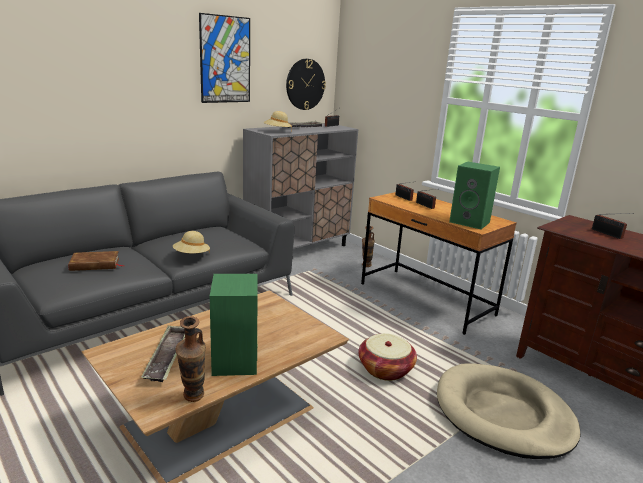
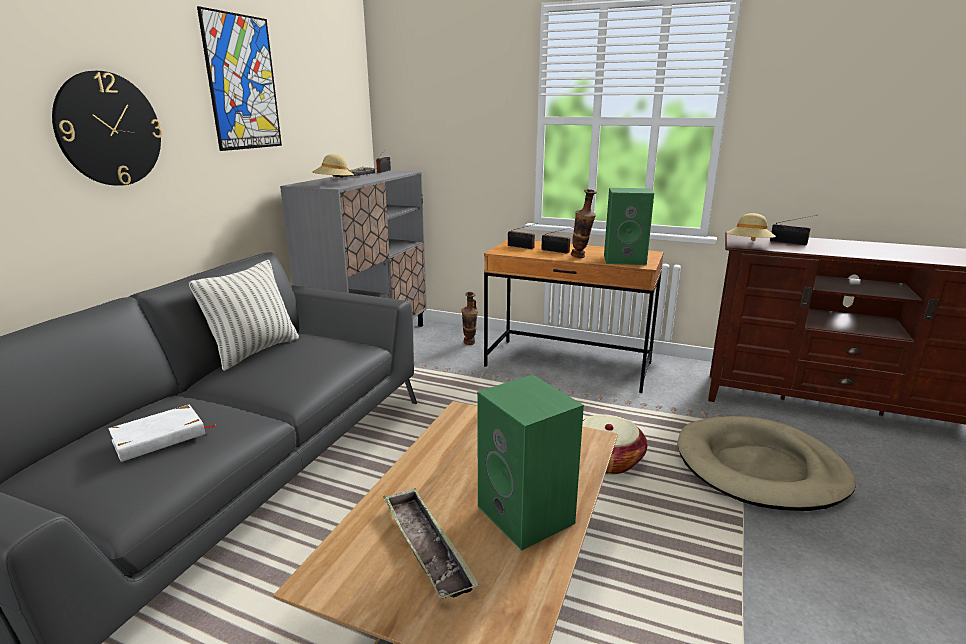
camera: 25 degrees left, 0 degrees up
(95, 264) = (159, 437): brown book -> white book
(185, 232) = (255, 351): none -> pillow
(191, 255) = (302, 381): beige hat -> beige hat (749, 245)
(193, 400) = (541, 600): vase -> vase (581, 257)
(305, 84) = (340, 118): wall clock -> wall clock (109, 129)

